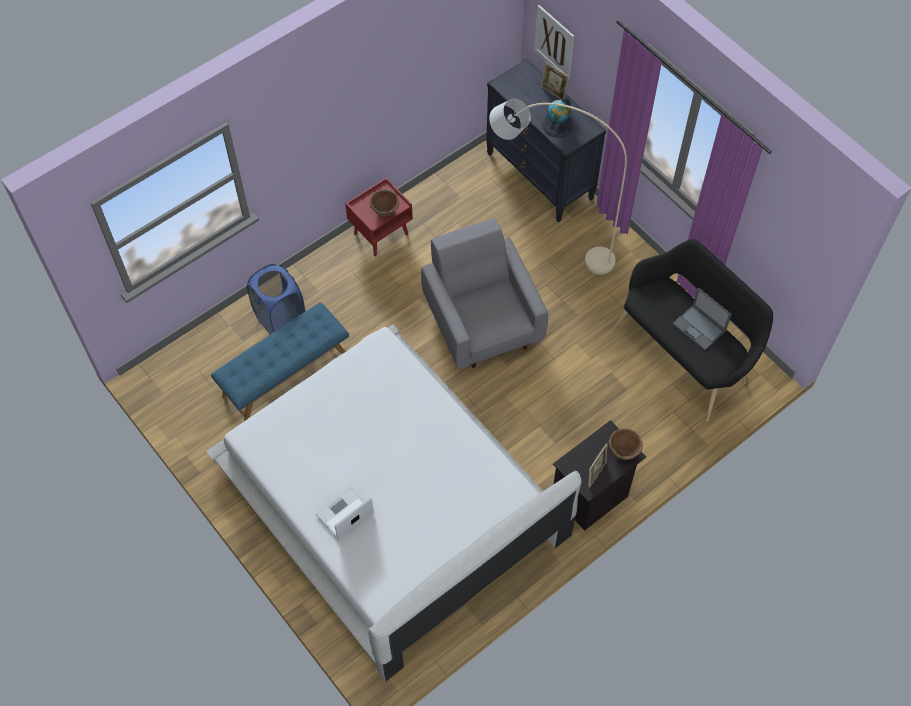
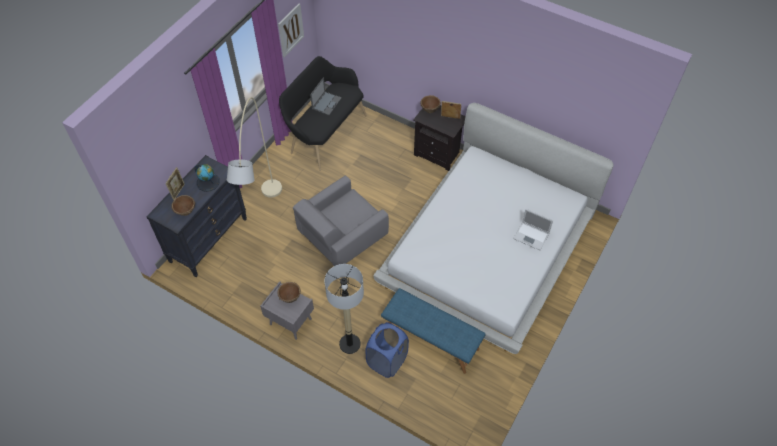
camera: 110 degrees left, 5 degrees down
(322, 286) = (349, 344): none -> floor lamp
(381, 233) = (290, 322): red nightstand -> grey nightstand
(518, 95) = (186, 211): none -> brown bowl
(554, 42) = (151, 174): picture -> picture (290, 30)

